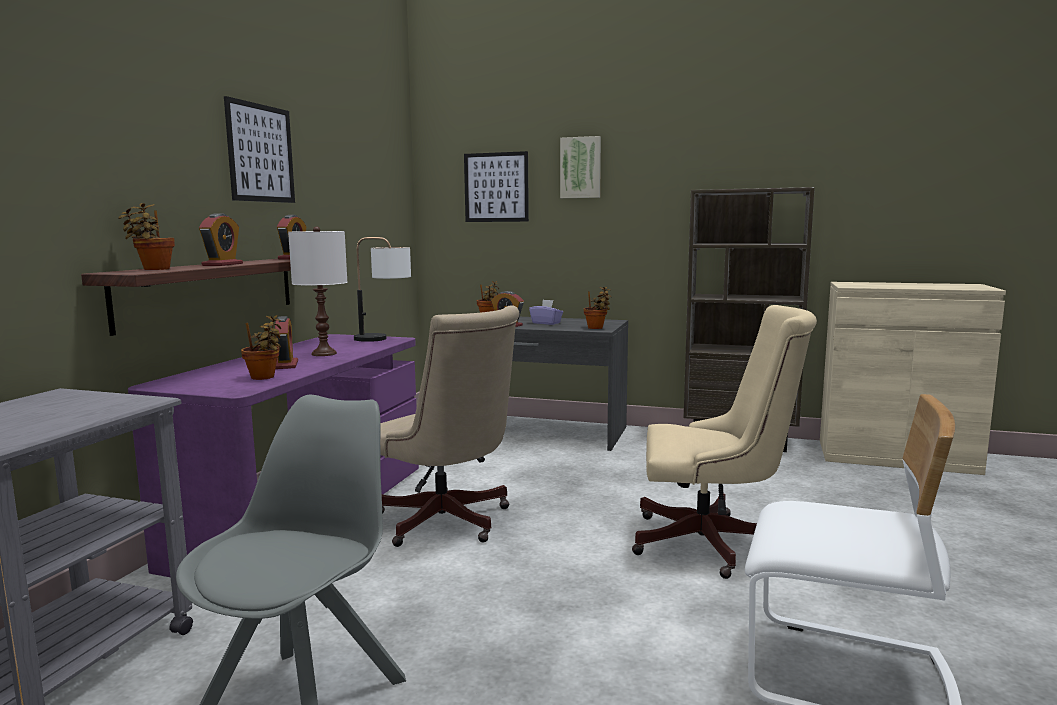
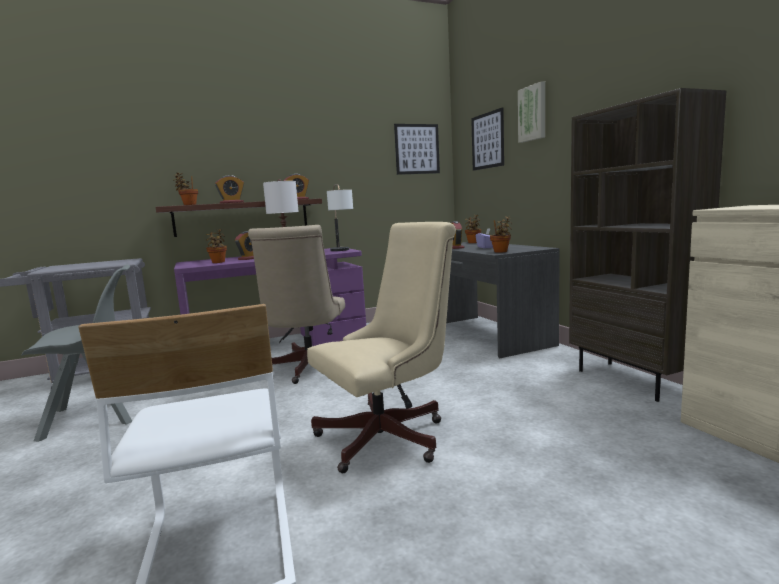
camera: 50 degrees right, 0 degrees up
(260, 153) = (284, 139): picture -> picture (417, 149)
(714, 544) = (390, 436): beige office chair -> beige office chair turned 90 degrees counterclockwise

